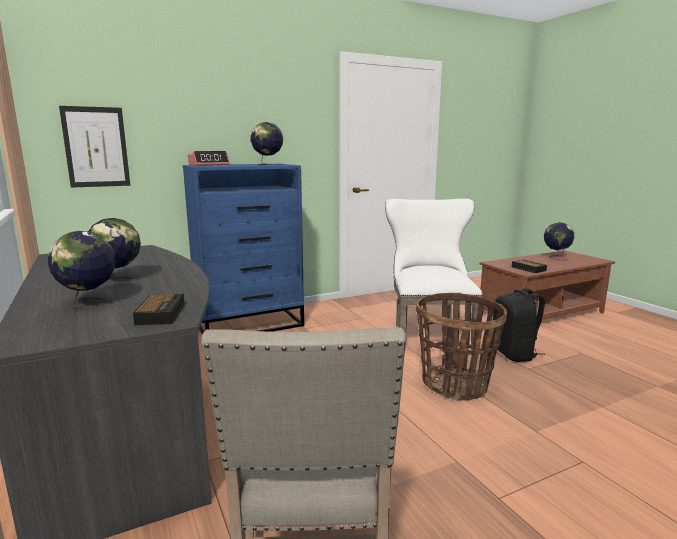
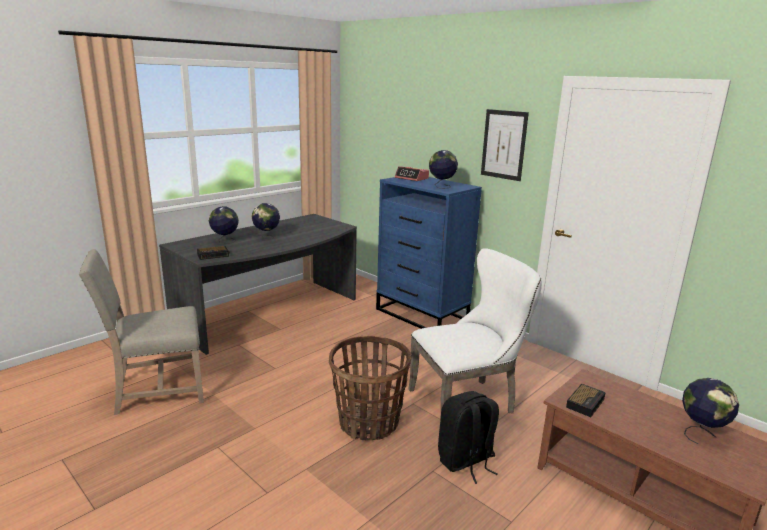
camera: 70 degrees right, 5 degrees up
(96, 147) = (375, 152): picture -> picture (503, 144)

